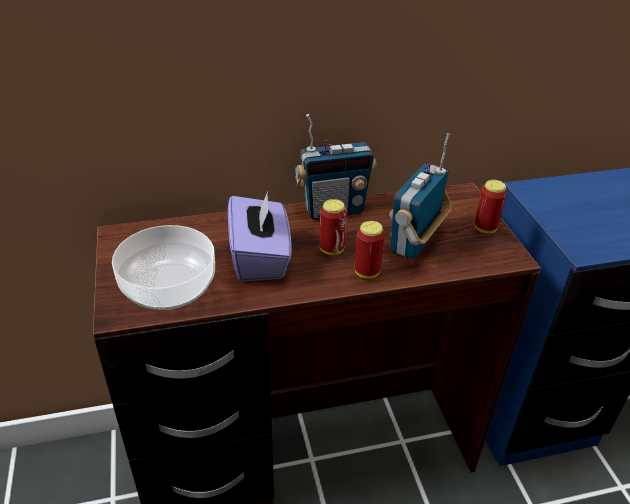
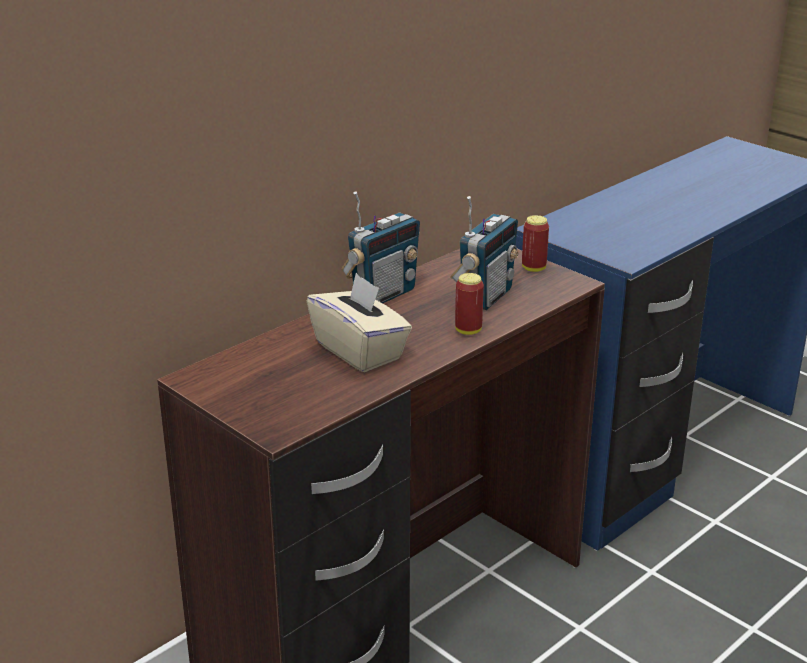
camera: 30 degrees left, 10 degrees down
(168, 287) = (299, 399): bowl -> none
(260, 258) = (360, 351): purple tissue box -> beige tissue box
(331, 249) = (418, 324): can -> none
(414, 242) = (485, 297): radio -> radio turned 150 degrees counterclockwise

